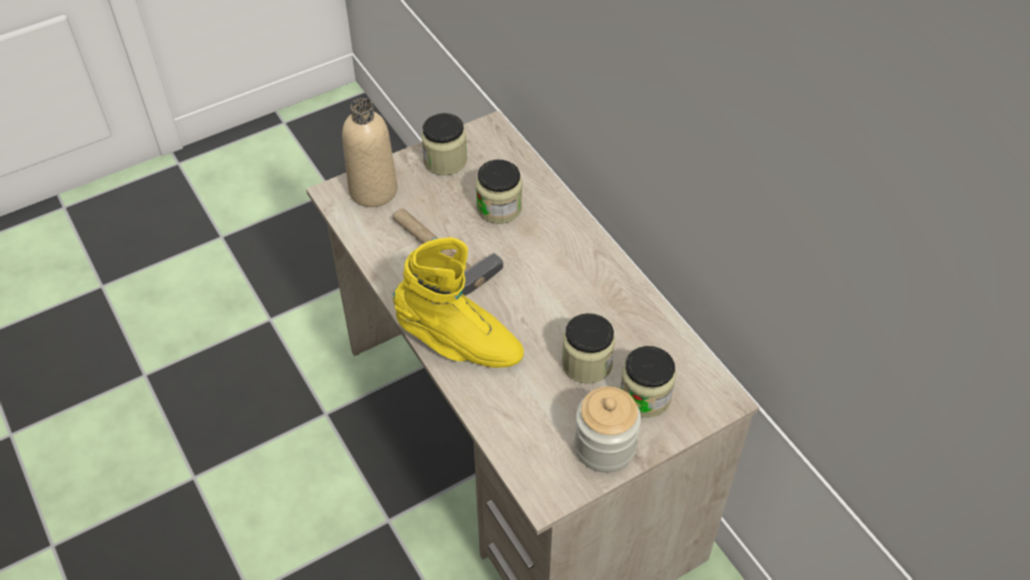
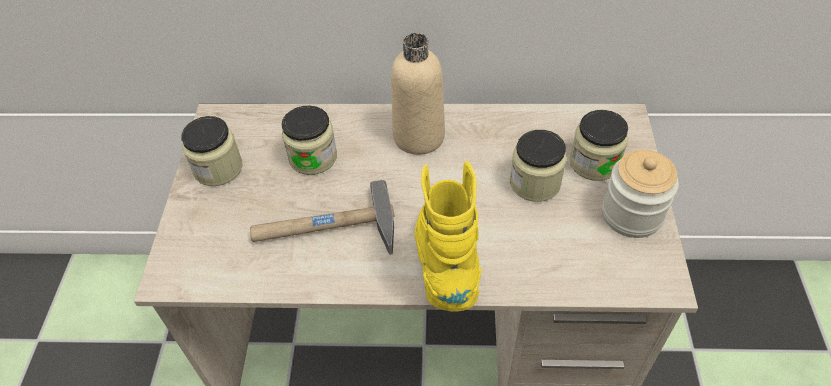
camera: 55 degrees left, 0 degrees up
(373, 190) = (197, 242): beige bottle -> beige bottle (419, 136)
(459, 343) = (447, 264): yellow boot -> yellow boot turned 60 degrees counterclockwise

